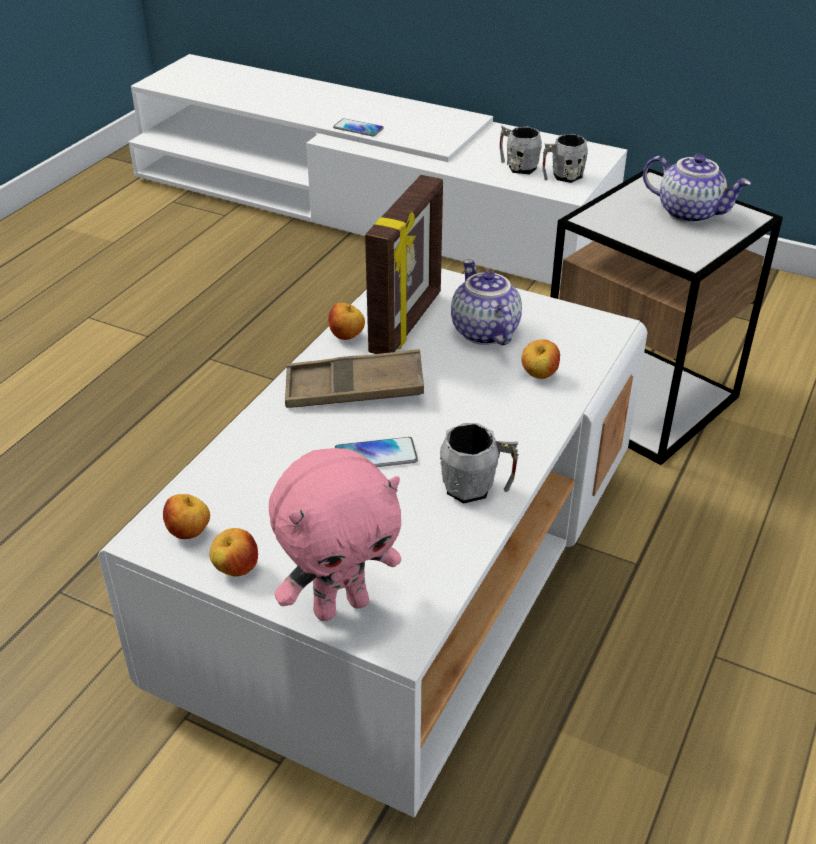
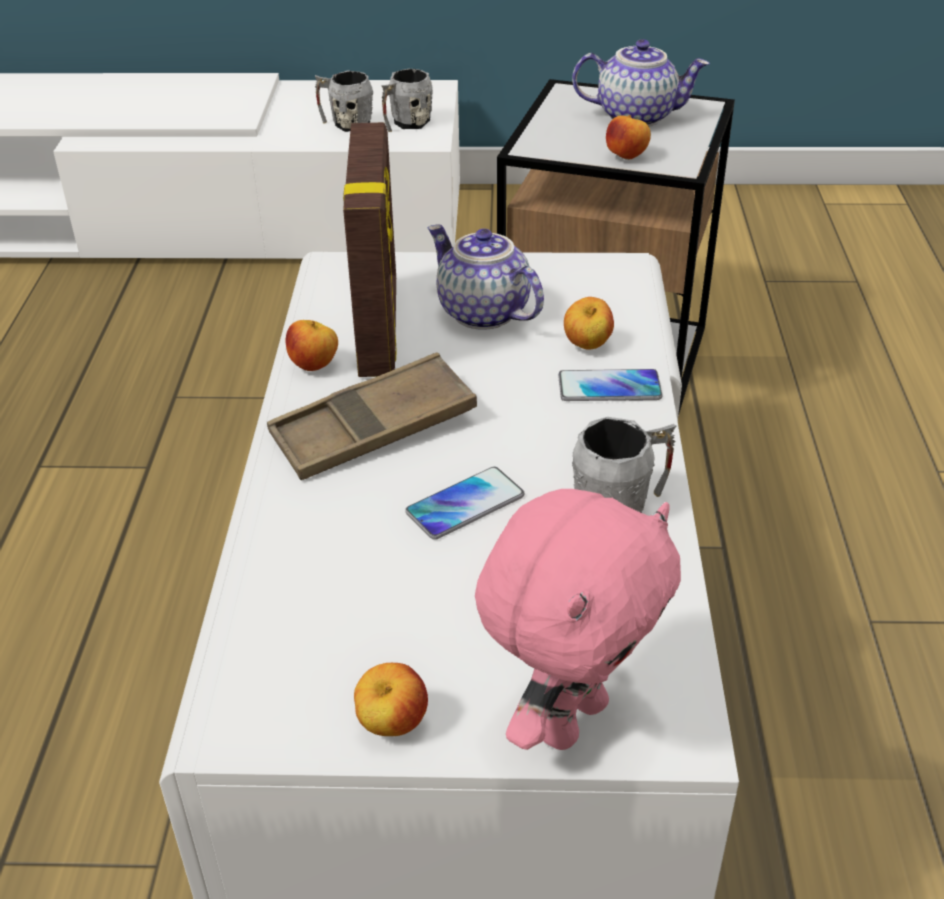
camera: 25 degrees left, 0 degrees up
(189, 533) = (287, 698): apple -> apple (627, 157)
(358, 128) = (116, 119): phone -> phone (609, 387)

